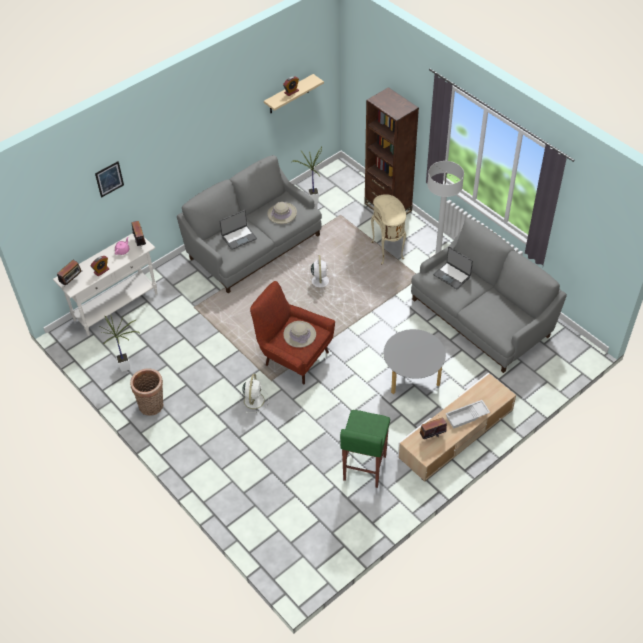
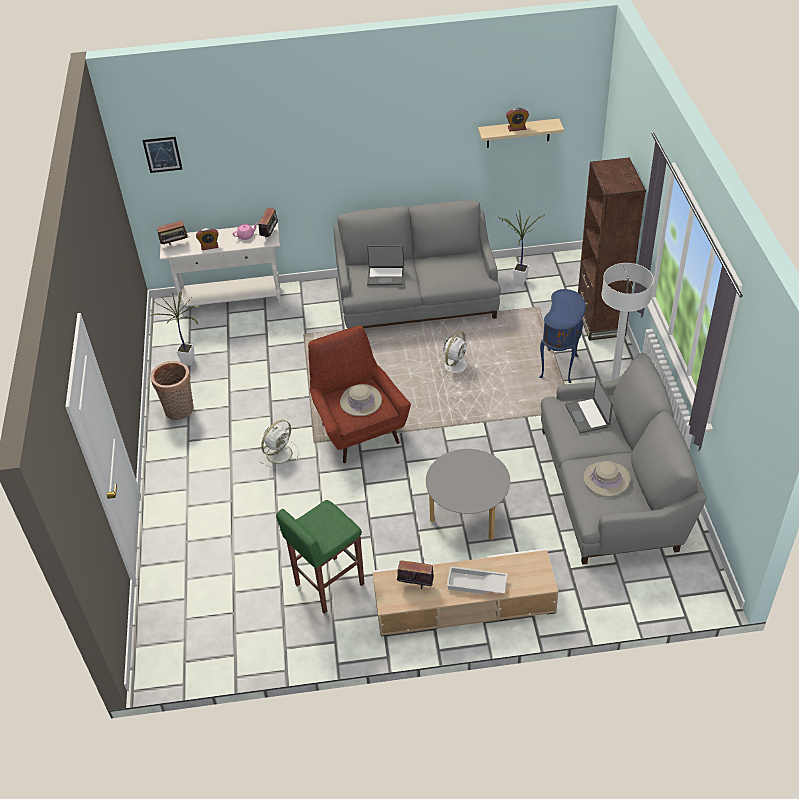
camera: 35 degrees right, 5 degrees down
(109, 179) = (247, 144): picture -> picture (162, 154)
(282, 214) = (452, 271): beige hat -> beige hat (606, 479)
(388, 250) = (560, 367): beige side table -> blue side table

